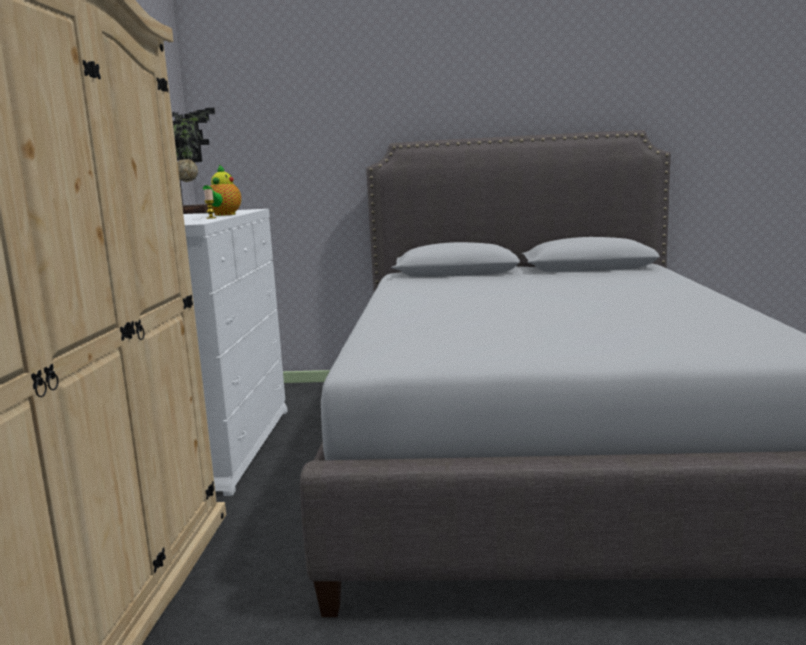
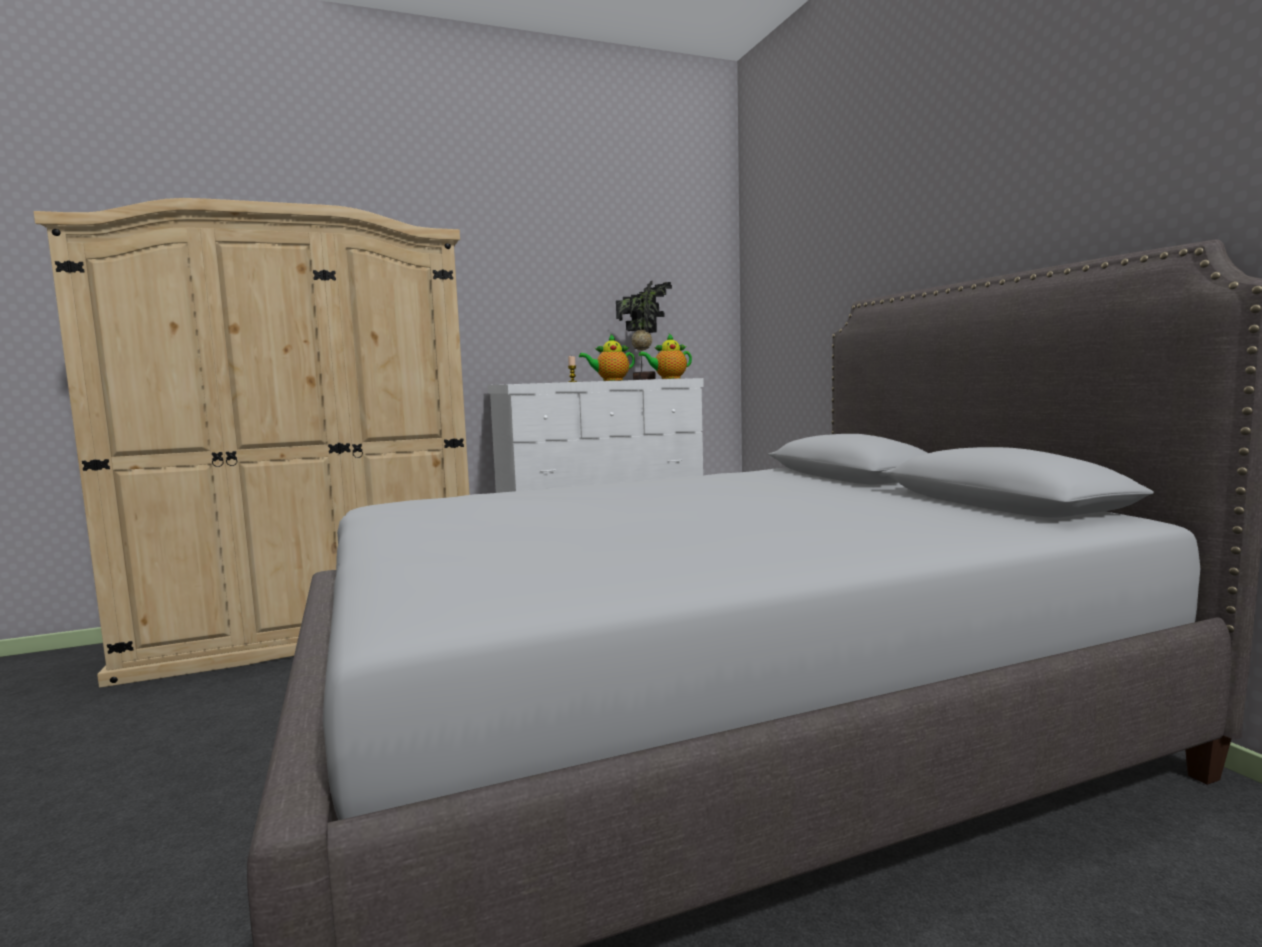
camera: 65 degrees right, 5 degrees down
(245, 210) = (668, 378): none -> teapot

